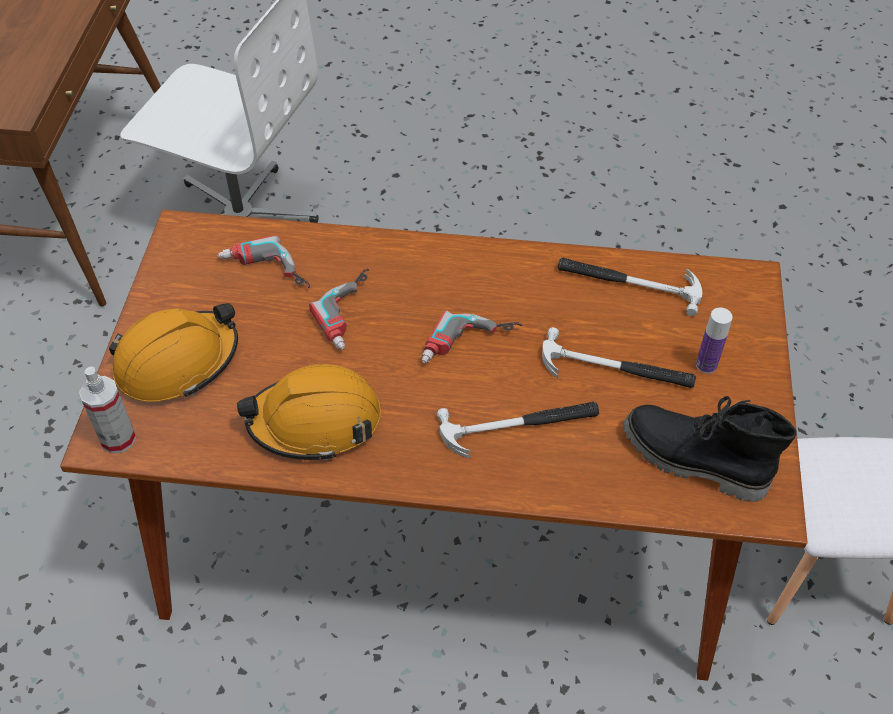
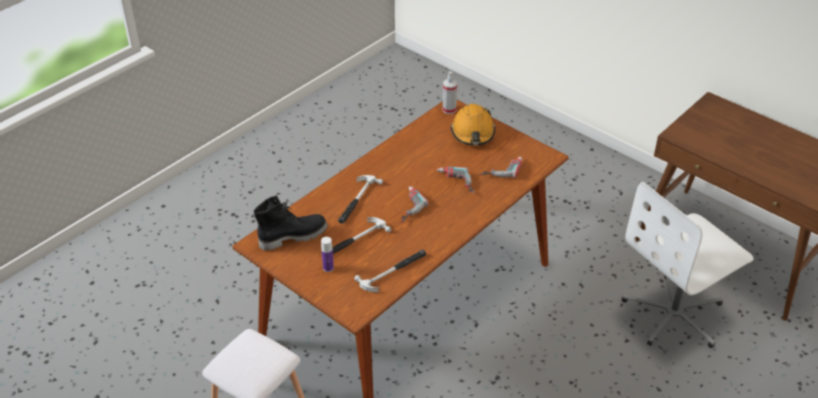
camera: 125 degrees right, 10 degrees down
(315, 421) = (411, 153): orange hard hat -> none

